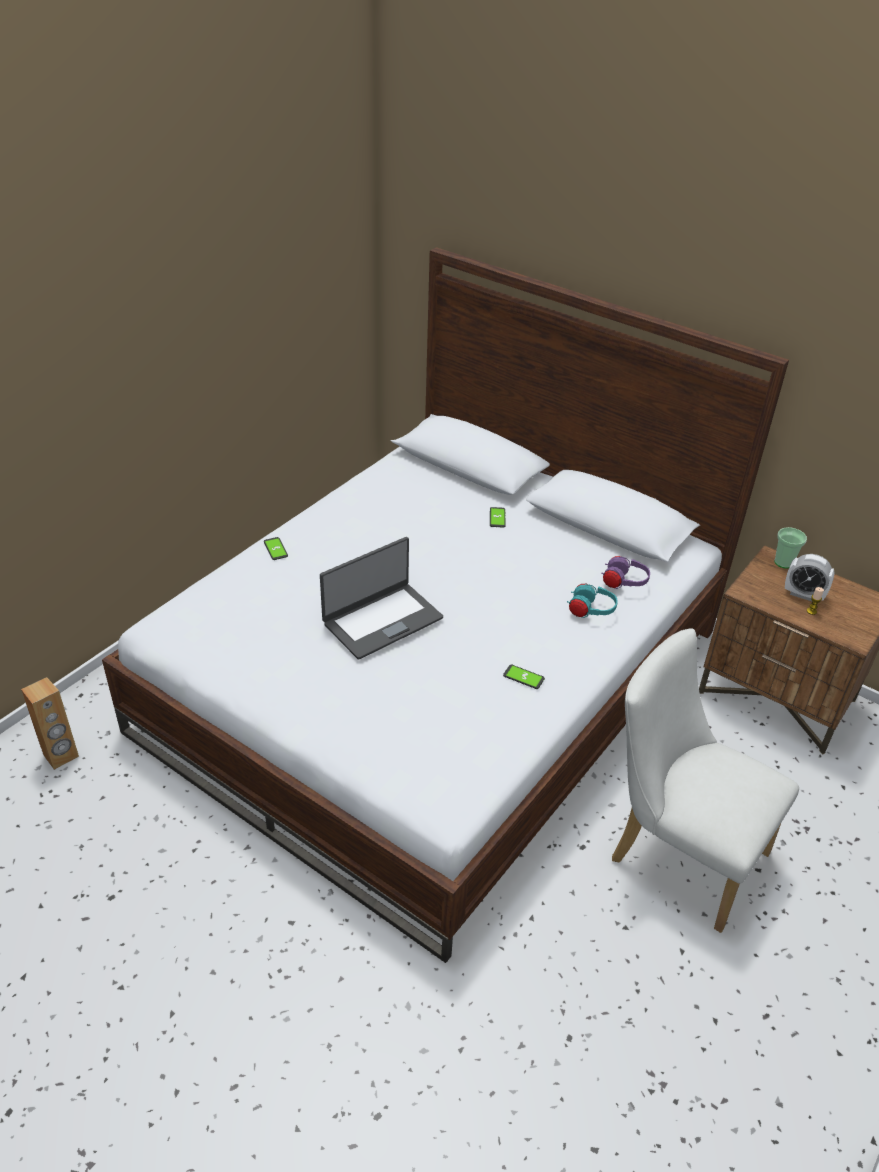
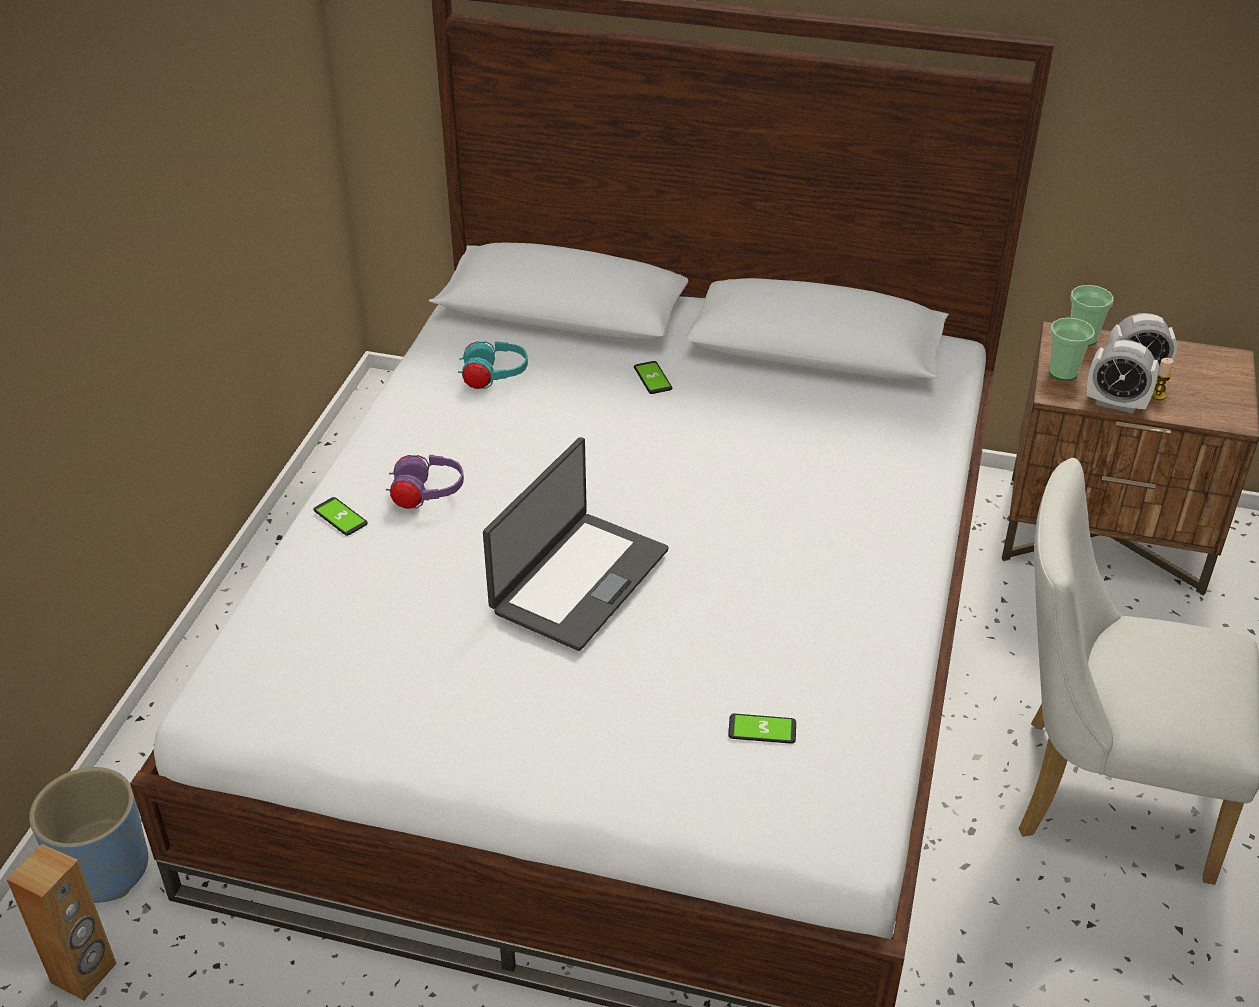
camera: 20 degrees left, 0 degrees up
(98, 705) = (103, 868): none -> blue planter
(523, 677) = (835, 603): phone -> phone (762, 730)
(590, 611) = (868, 479): turquoise headphones -> turquoise headphones (494, 378)
(624, 583) = (889, 425): purple headphones -> purple headphones (427, 496)
(756, 580) = (1063, 372): none -> cup
(779, 608) = (1115, 403): none -> alarm clock

